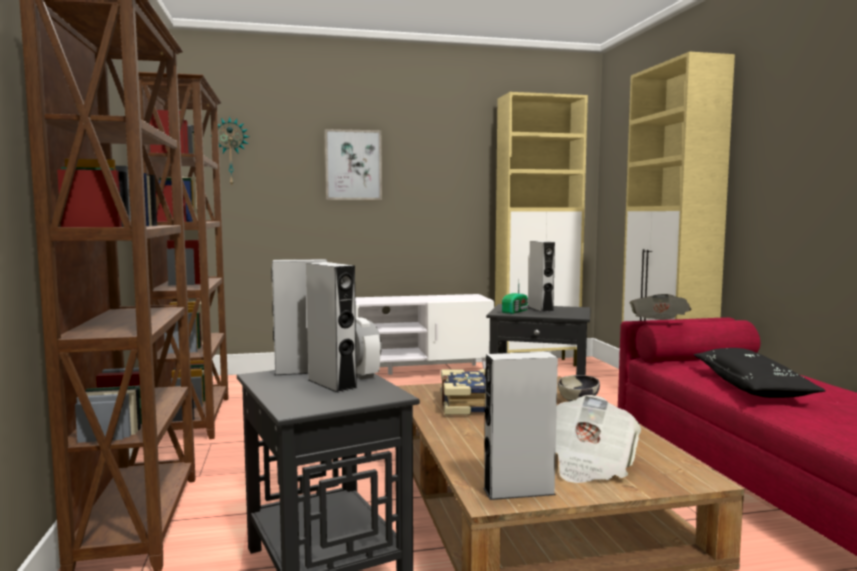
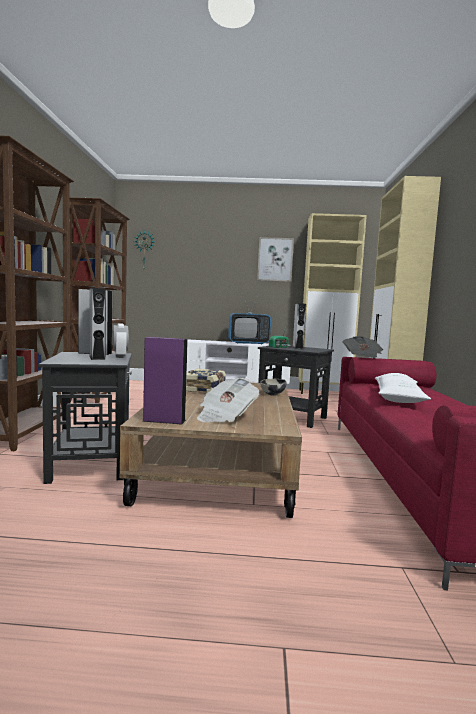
camera: 15 degrees right, 0 degrees up
(353, 165) = (214, 260): picture -> picture (275, 259)
(421, 298) = (248, 343): none -> television
(519, 491) = (164, 420): grey speaker -> purple speaker
(752, 387) = (398, 398): black pillow -> white pillow

